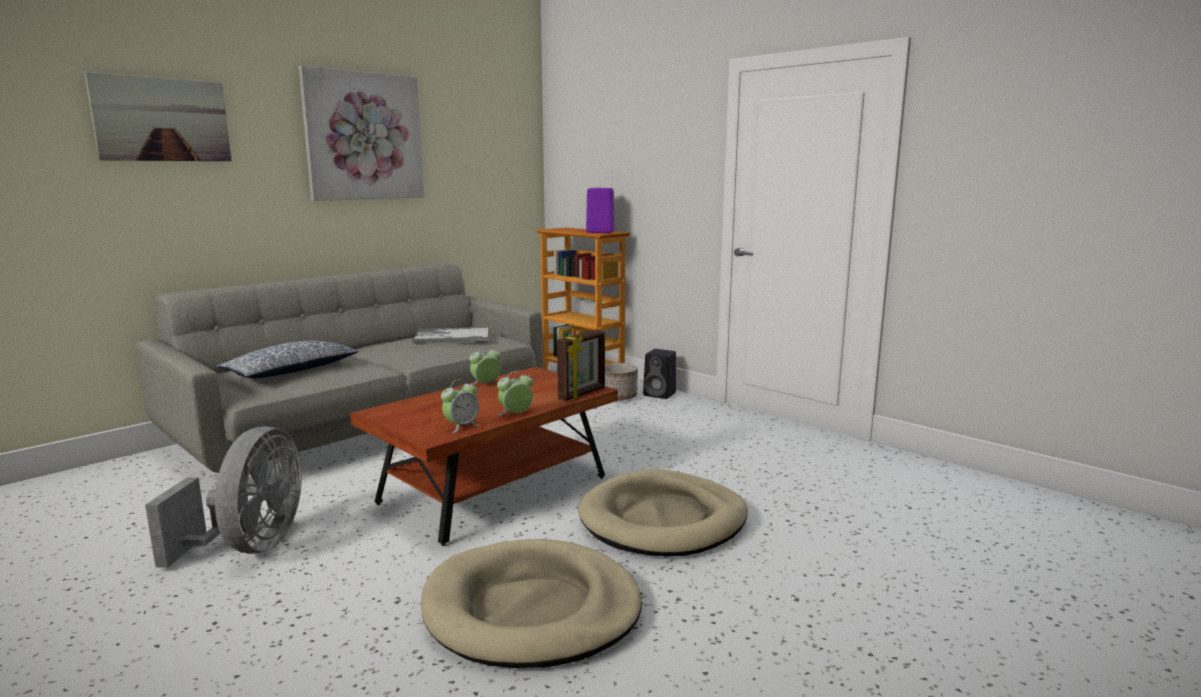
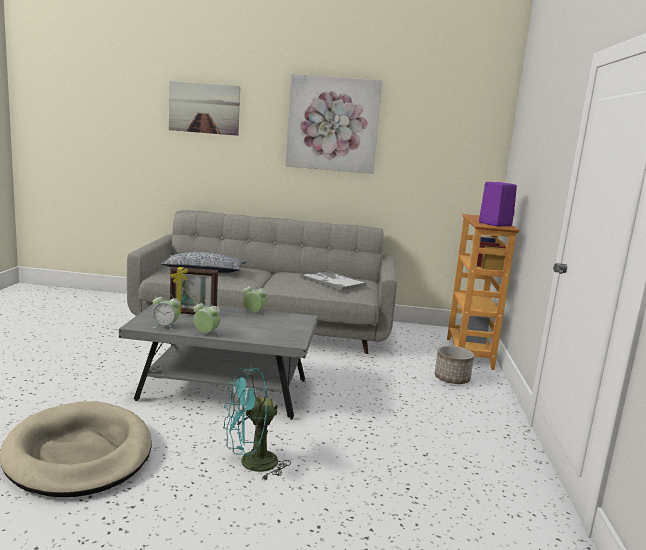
camera: 50 degrees right, 0 degrees up
(250, 547) = (91, 356): grey fan -> none
(494, 491) = (224, 390): brown coffee table -> grey coffee table
(582, 394) = (277, 341): picture frame -> picture frame (193, 314)
(660, 394) = (491, 393): black speaker -> none
(663, 520) = (251, 464): beige dog bed -> turquoise fan

